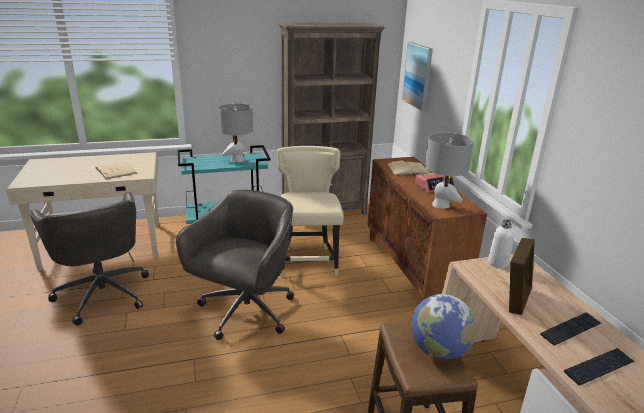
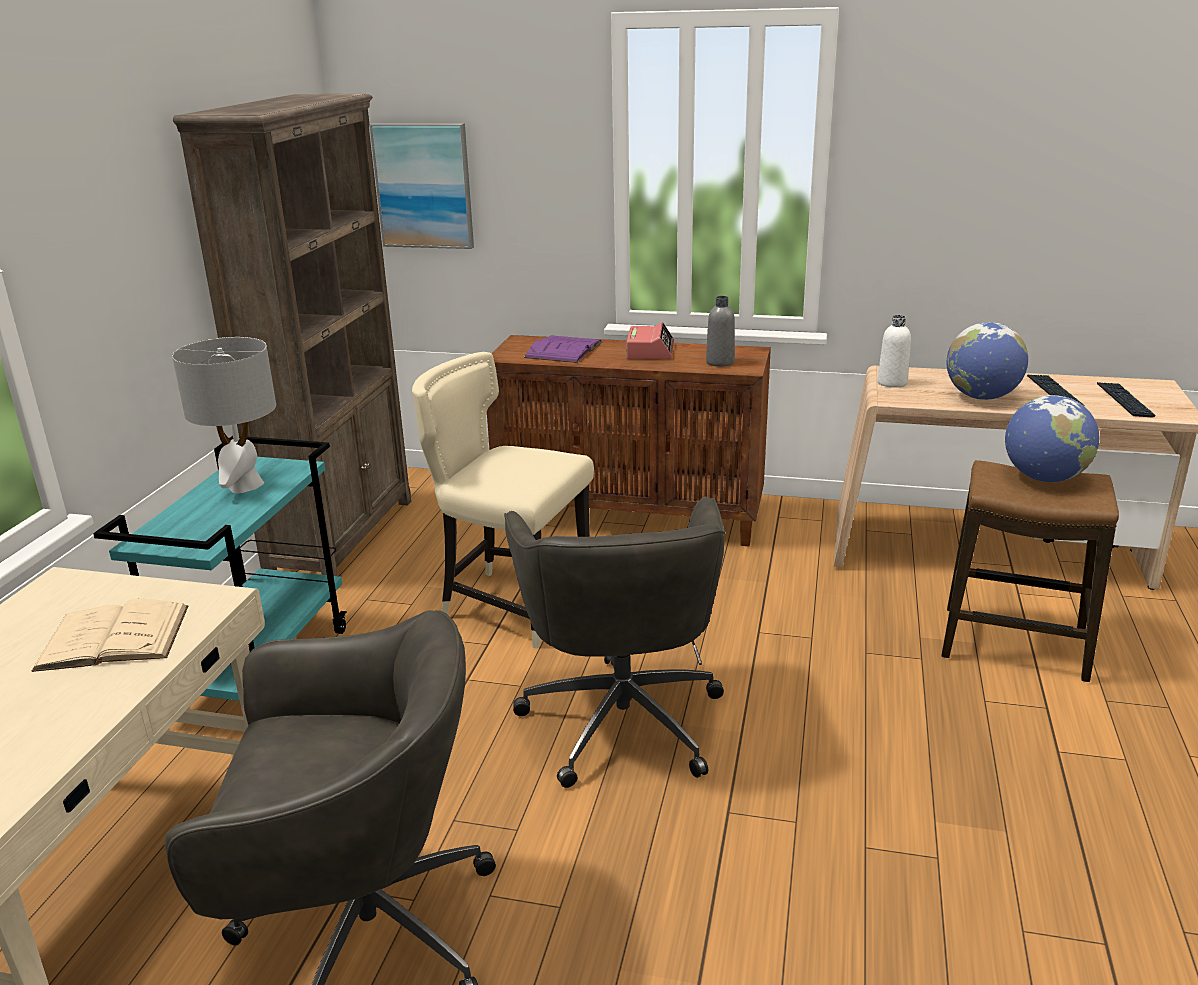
camera: 60 degrees left, 0 degrees up
(245, 312) = (622, 717): grey office chair -> grey office chair turned 150 degrees counterclockwise
(408, 169) = (563, 350): beige book -> purple book
(441, 205) = (720, 362): grey table lamp -> grey bottle
(516, 298) = (981, 397): picture frame -> globe

